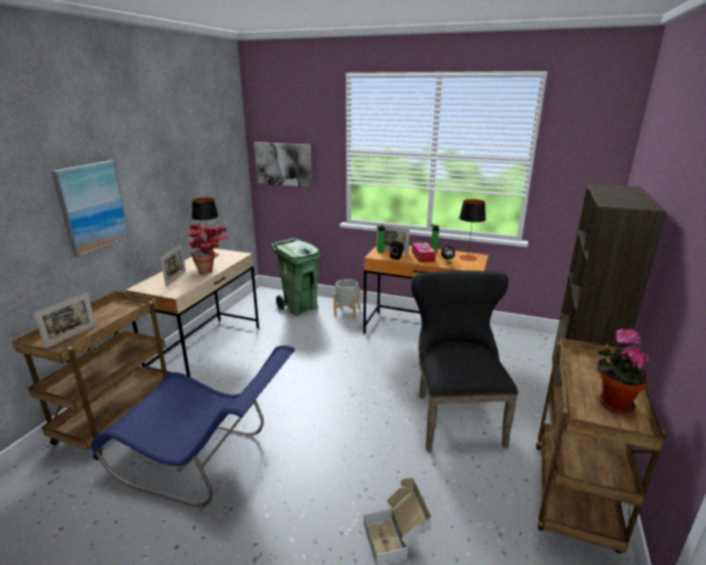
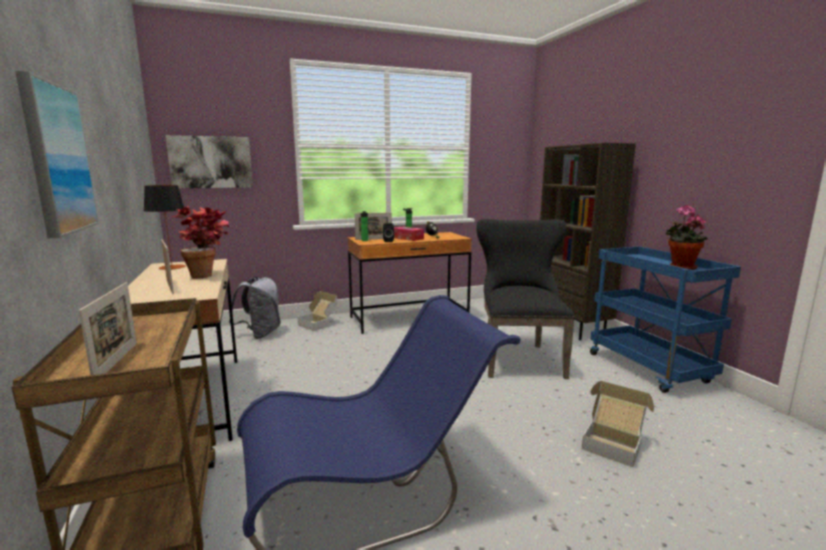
camera: 40 degrees left, 10 degrees down
(299, 307) = (260, 334): green trash can -> grey backpack
(347, 311) = (319, 324): grey planter -> cardboard box
(454, 415) = (518, 357): black chair -> black chair turned 45 degrees clockwise
(468, 258) = (442, 234): table lamp -> none
(575, 498) = (649, 369): brown cart -> blue cart

